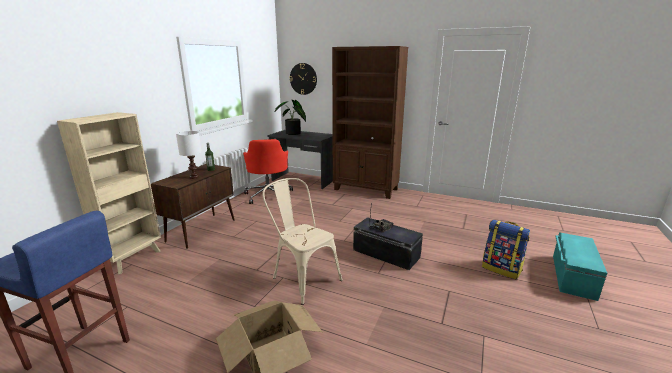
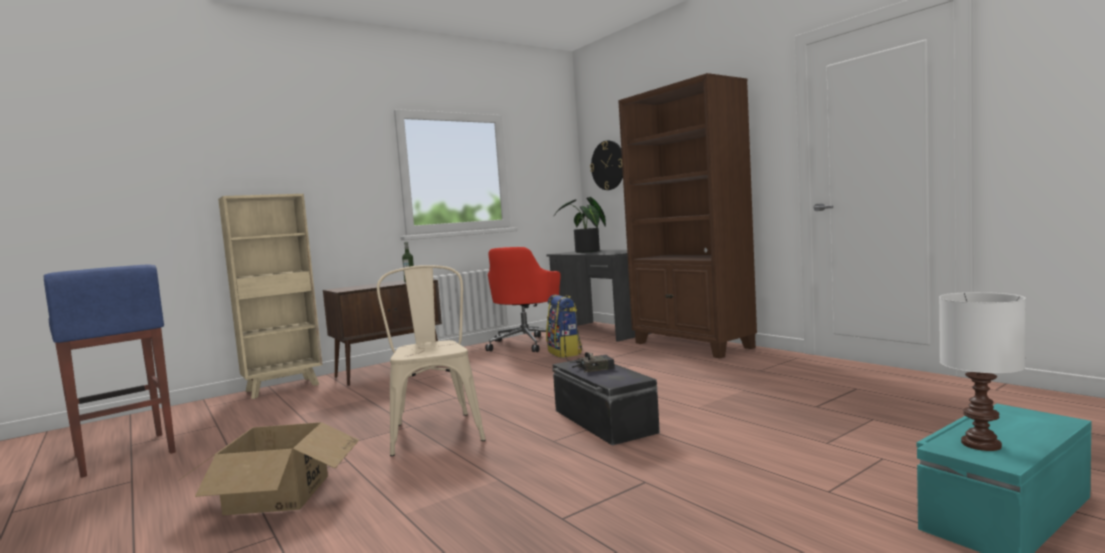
camera: 30 degrees right, 15 degrees down
(193, 177) = (376, 285): white table lamp -> white table lamp (979, 444)
(502, 269) = (815, 472): backpack -> backpack (565, 353)

